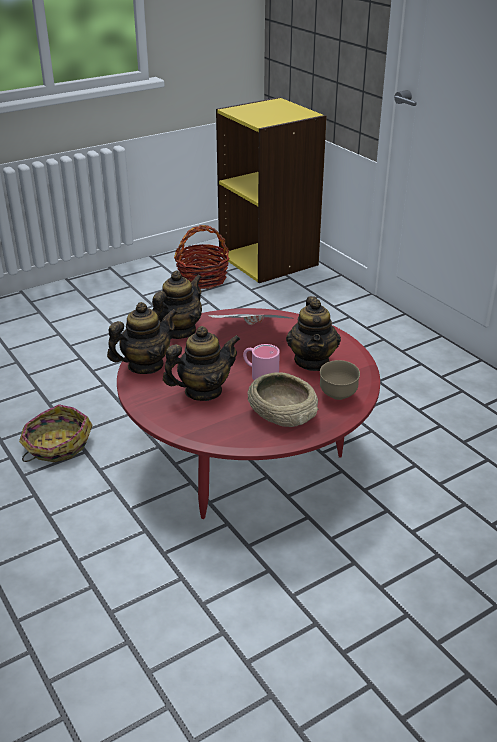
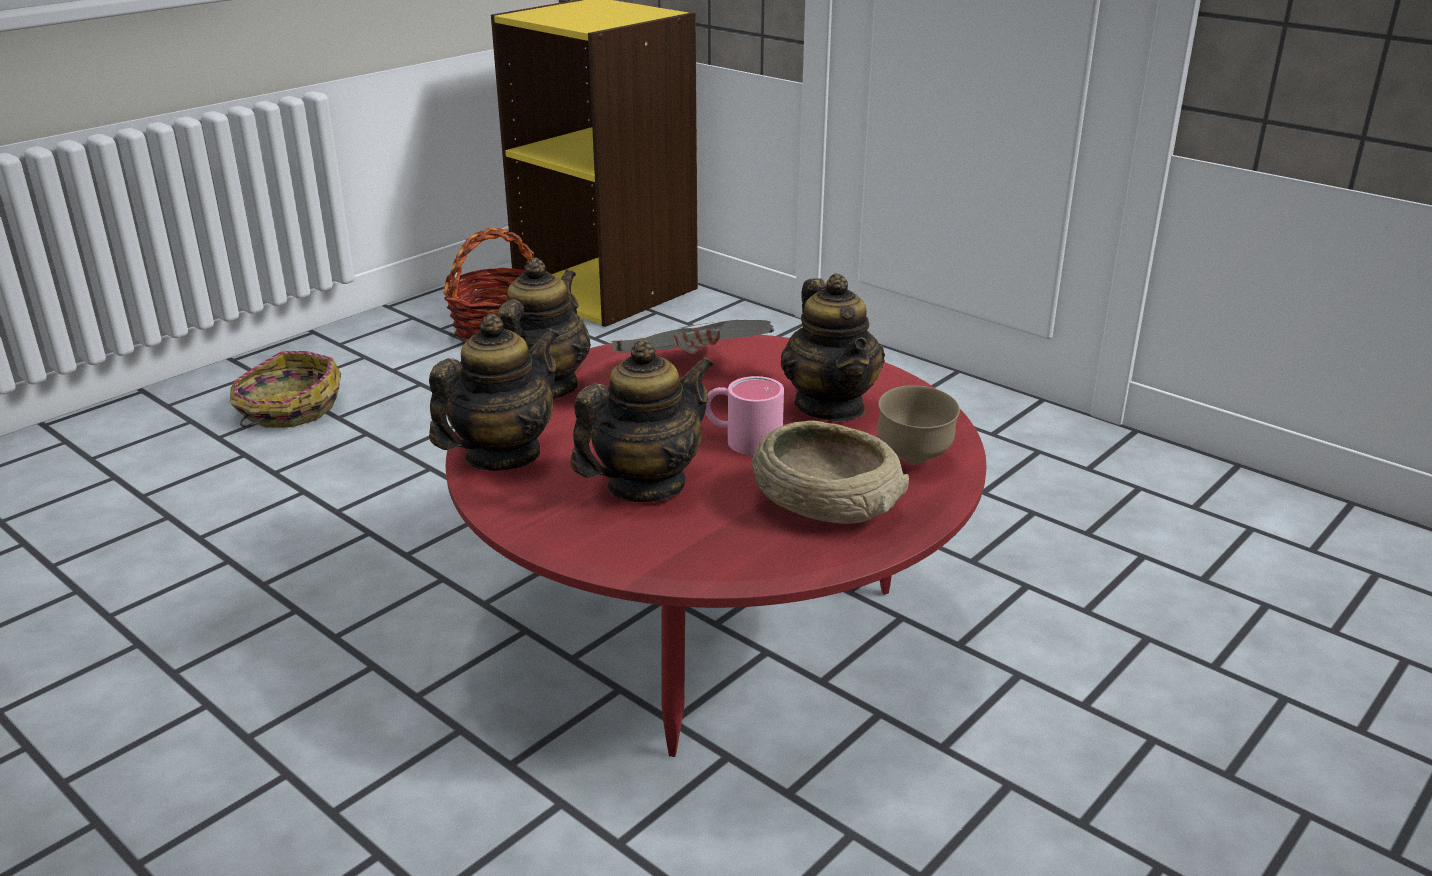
camera: 15 degrees left, 5 degrees down
(56, 445) = (305, 664): basket -> basket (287, 409)

